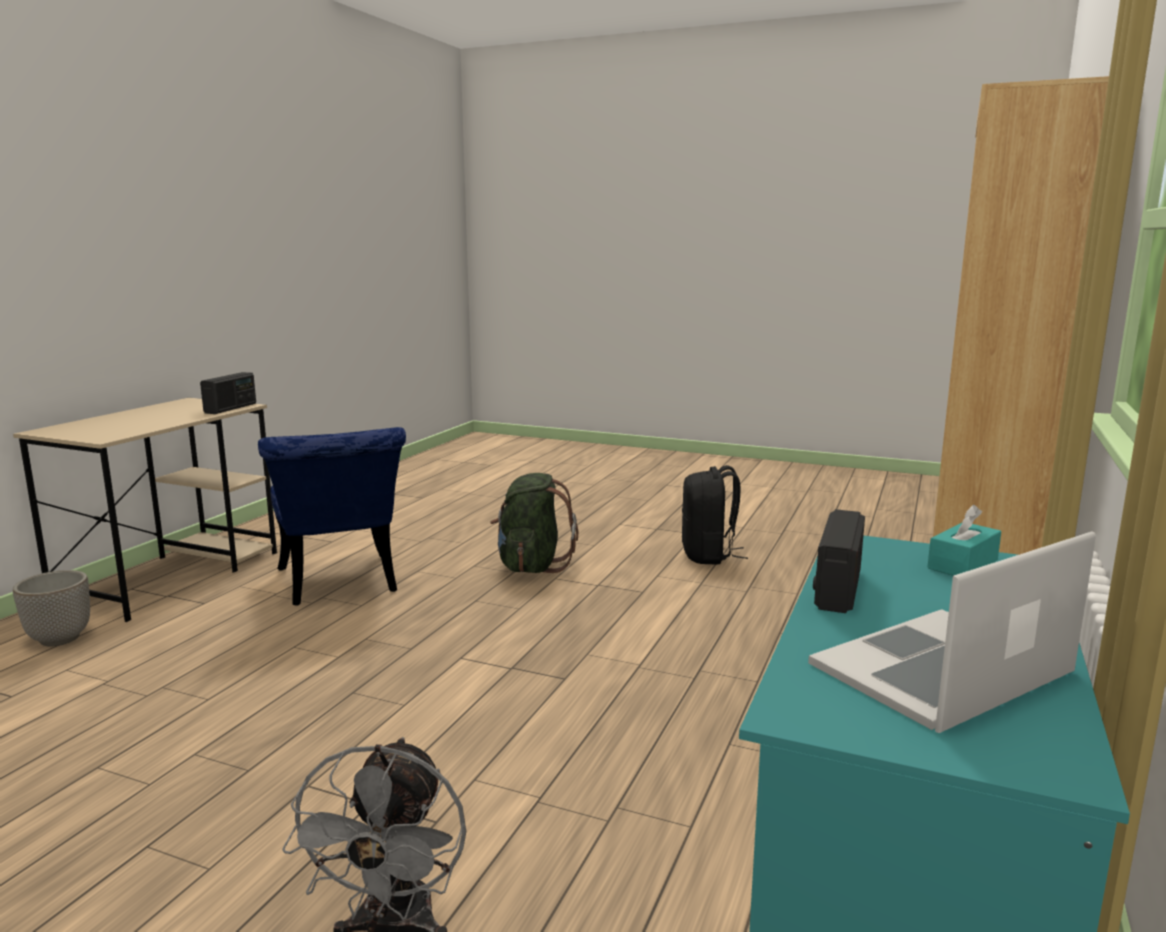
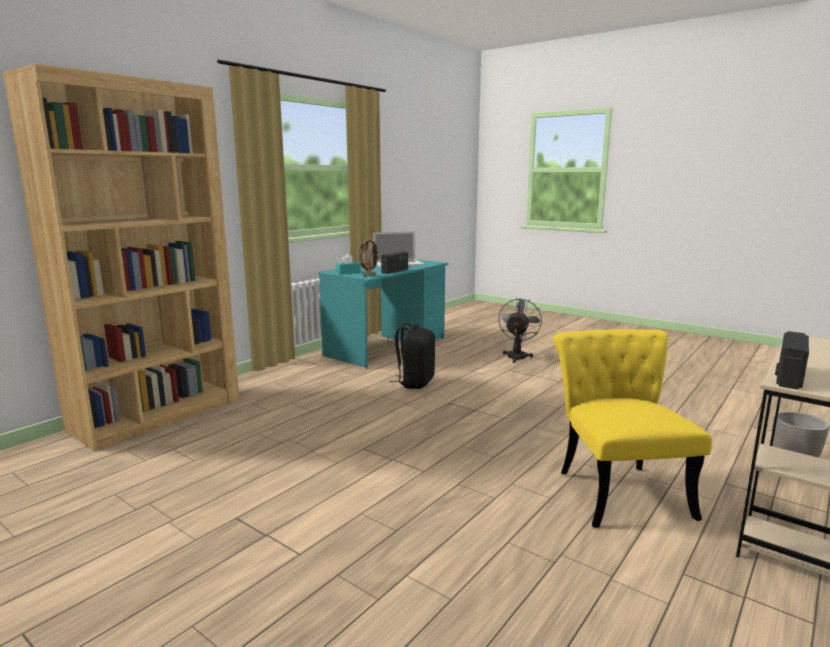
camera: 165 degrees left, 0 degrees up
(340, 585) = (617, 489): blue chair -> yellow chair
(531, 566) = (439, 489): green backpack -> none
(709, 555) = (267, 479): black backpack -> black backpack (415, 382)
(865, 551) = (369, 275): none -> picture frame

